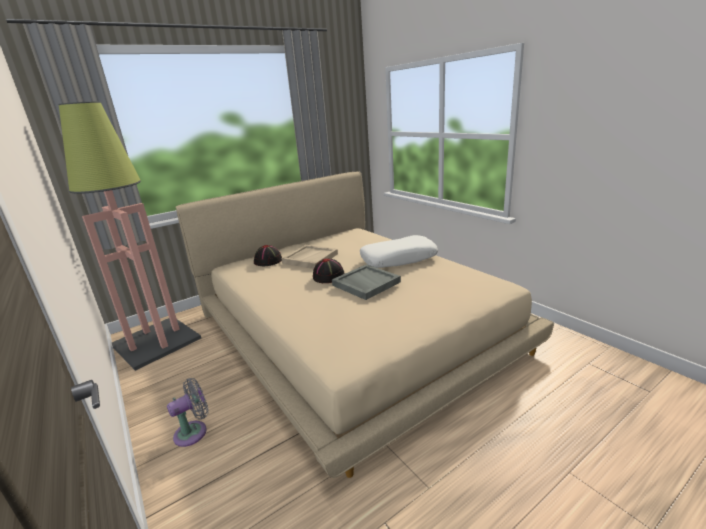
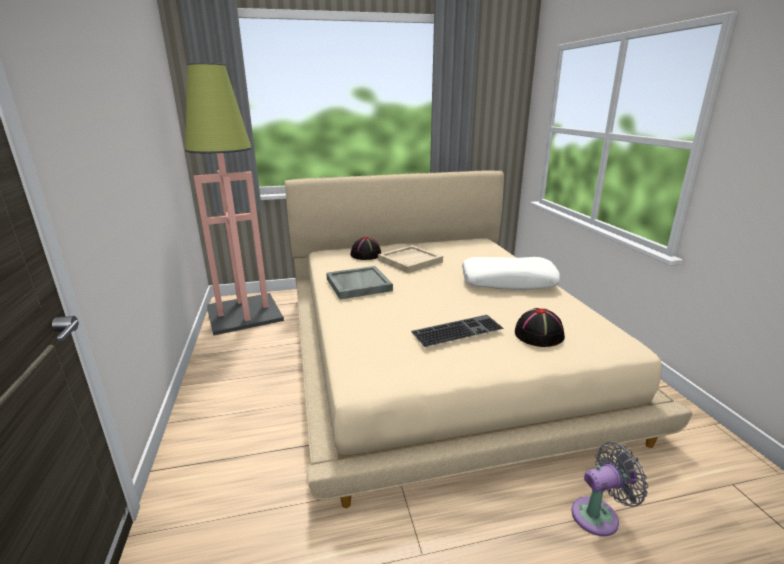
camera: 20 degrees right, 0 degrees up
(194, 432) = (229, 408): grey fan -> grey fan (599, 515)
(329, 276) = (415, 283): black hat -> black hat (539, 335)
(365, 283) = (448, 300): grey tray -> grey tray (358, 284)
(389, 305) = (457, 329): none -> keyboard

